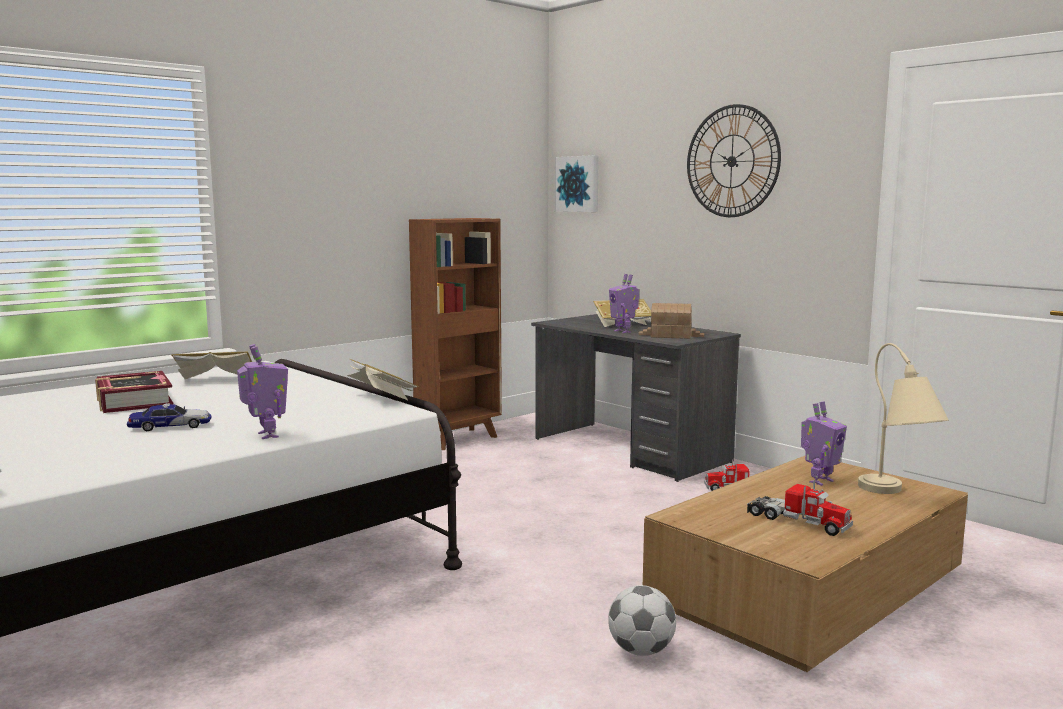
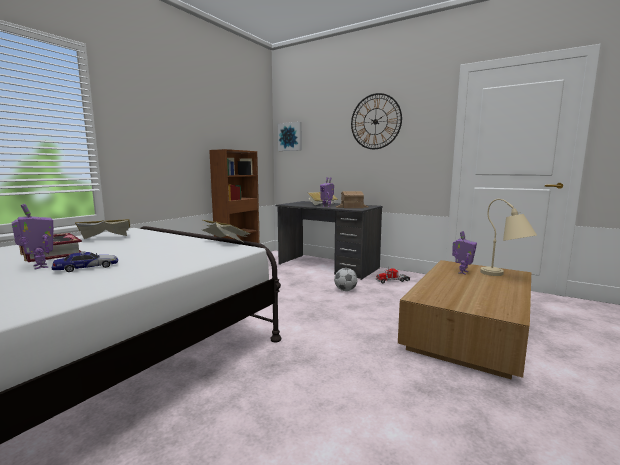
camera: 15 degrees left, 0 degrees up
(266, 435) = (165, 268): toy robot -> toy robot (39, 267)
(641, 651) = (417, 380): football -> football (345, 290)
(797, 521) = (478, 294): toy truck -> none

